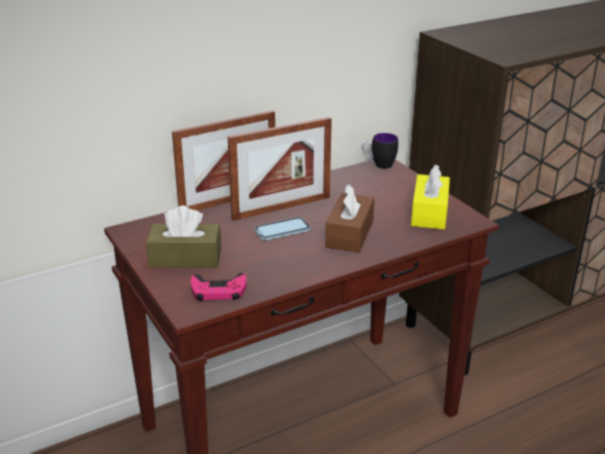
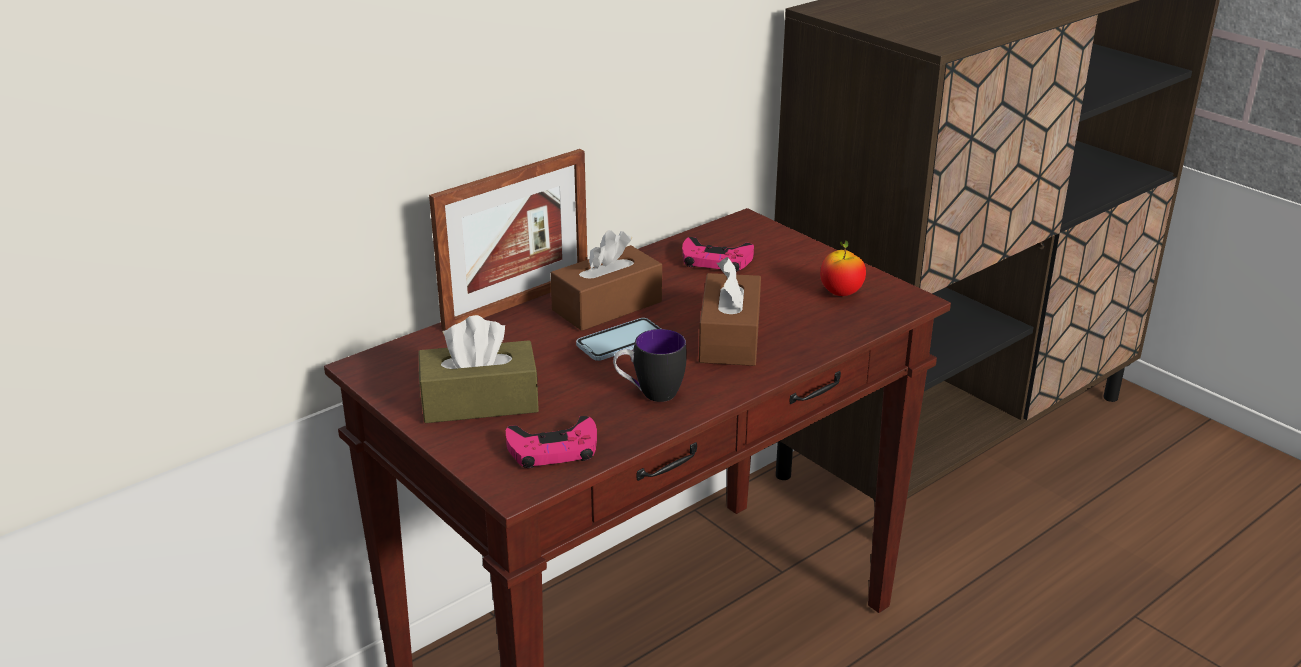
camera: 10 degrees left, 0 degrees up
(281, 208) = (607, 306): picture frame -> brown tissue box
(358, 186) = (716, 261): none -> pink game controller
(378, 165) = (736, 225): mug -> mug (649, 394)
(429, 213) = (841, 293): yellow tissue box -> apple

